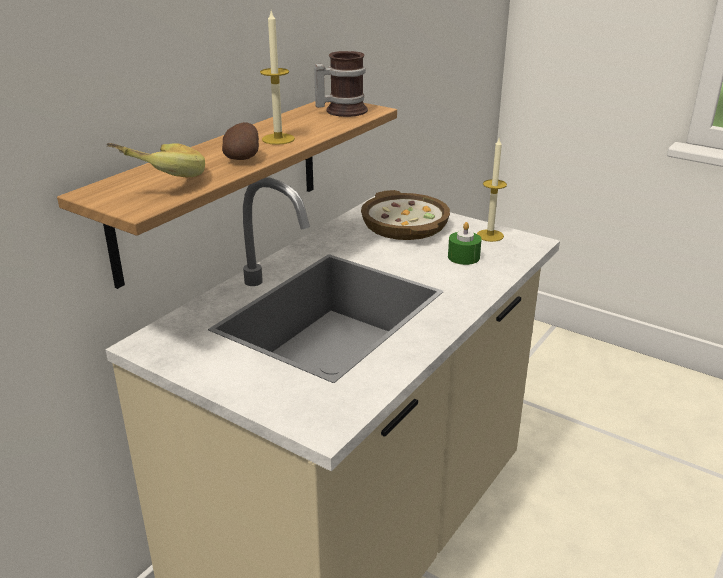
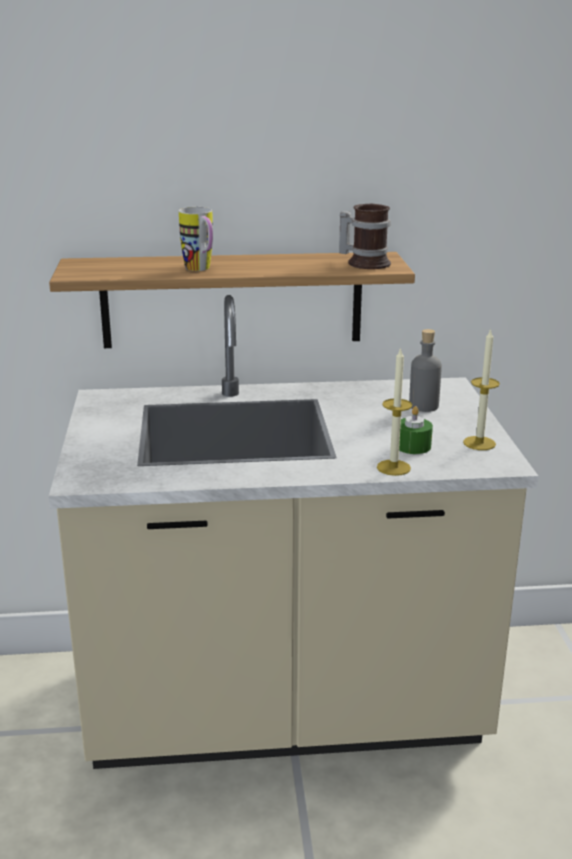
camera: 50 degrees right, 5 degrees down
(157, 180) = (122, 266): banana -> none
(243, 158) = (201, 270): potato -> mug
(278, 139) = (259, 266): candle -> candle (393, 467)
(404, 225) = (423, 406): bowl -> grey bottle

